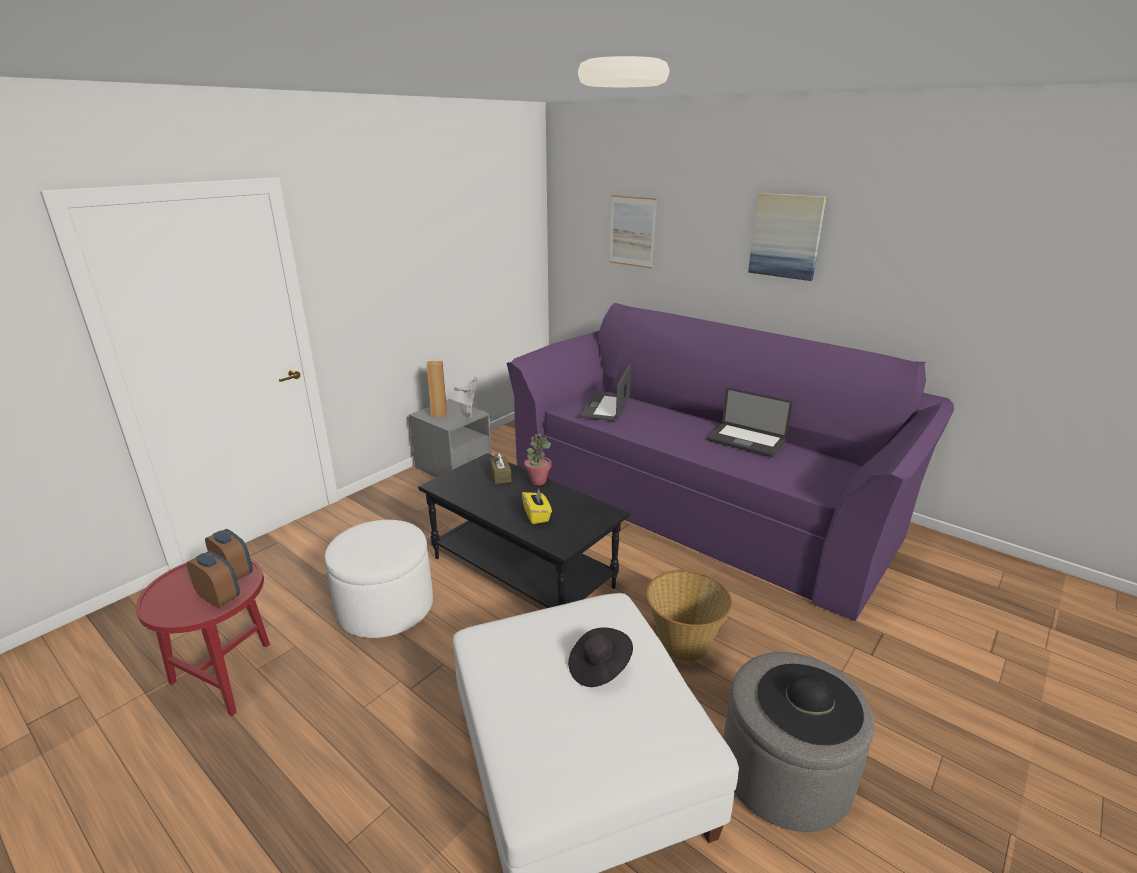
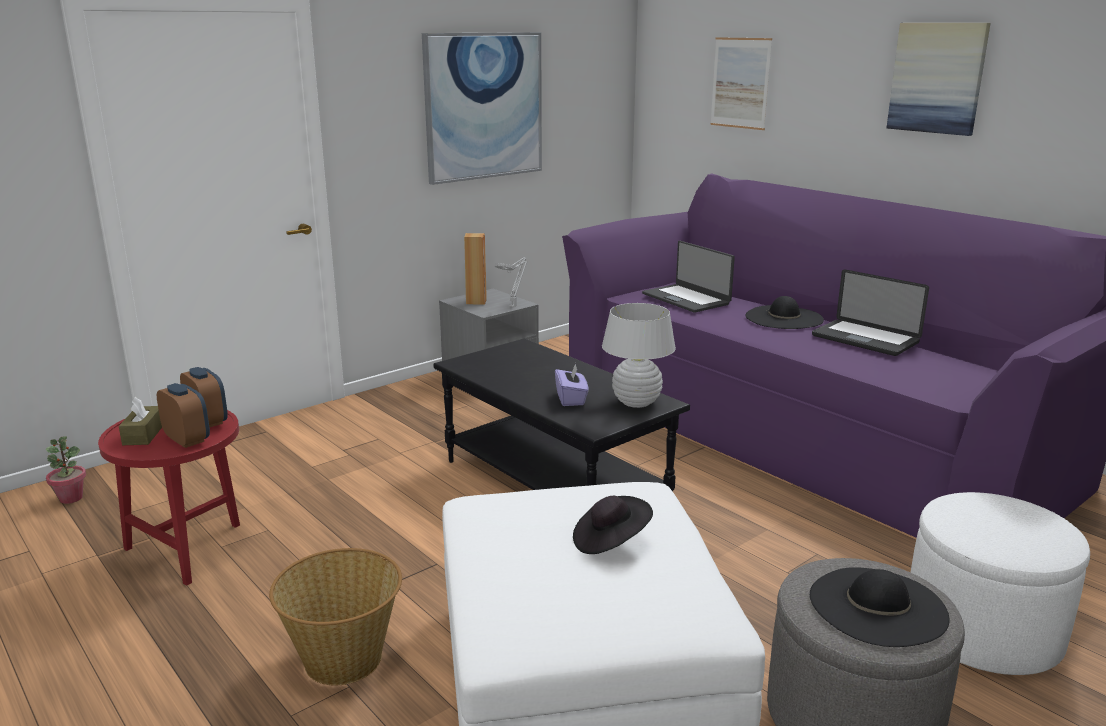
camera: 10 degrees right, 5 degrees down
(385, 607) = (379, 503): white ottoman -> white ottoman (982, 630)
(433, 257) = (484, 106): none -> picture
(500, 475) = (536, 360): brown tissue box -> brown tissue box (144, 434)
(537, 515) = (571, 399): yellow tissue box -> purple tissue box
(538, 481) = (581, 367): potted plant -> potted plant (71, 498)
(588, 515) = (636, 402): none -> white table lamp
(606, 408) = (686, 299): laptop -> laptop turned 60 degrees counterclockwise
(683, 423) = (784, 318): none -> black hat
(683, 642) = (748, 572): basket -> basket (344, 658)

